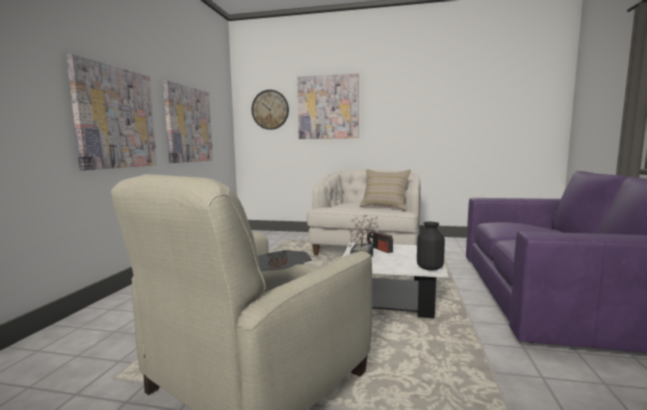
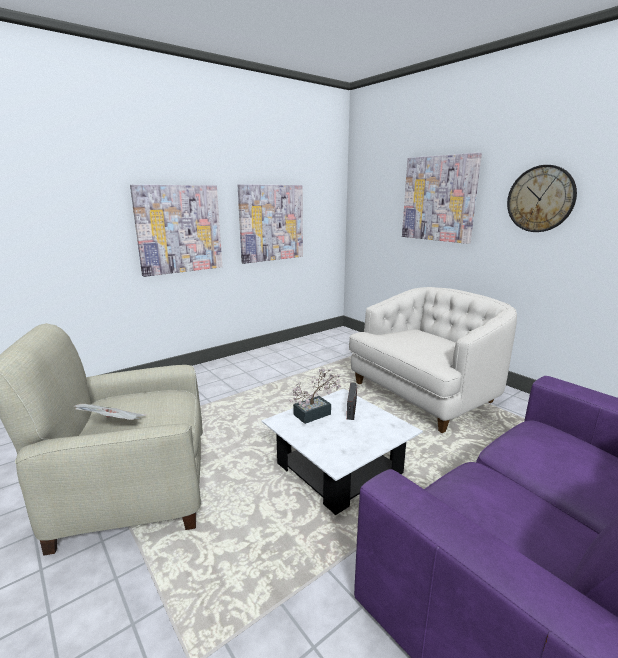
camera: 40 degrees right, 10 degrees up
(270, 110) = (379, 198): wall clock -> wall clock (540, 199)
(384, 207) = (433, 352): beige pillow -> none
(429, 268) = (341, 459): black vase -> none

